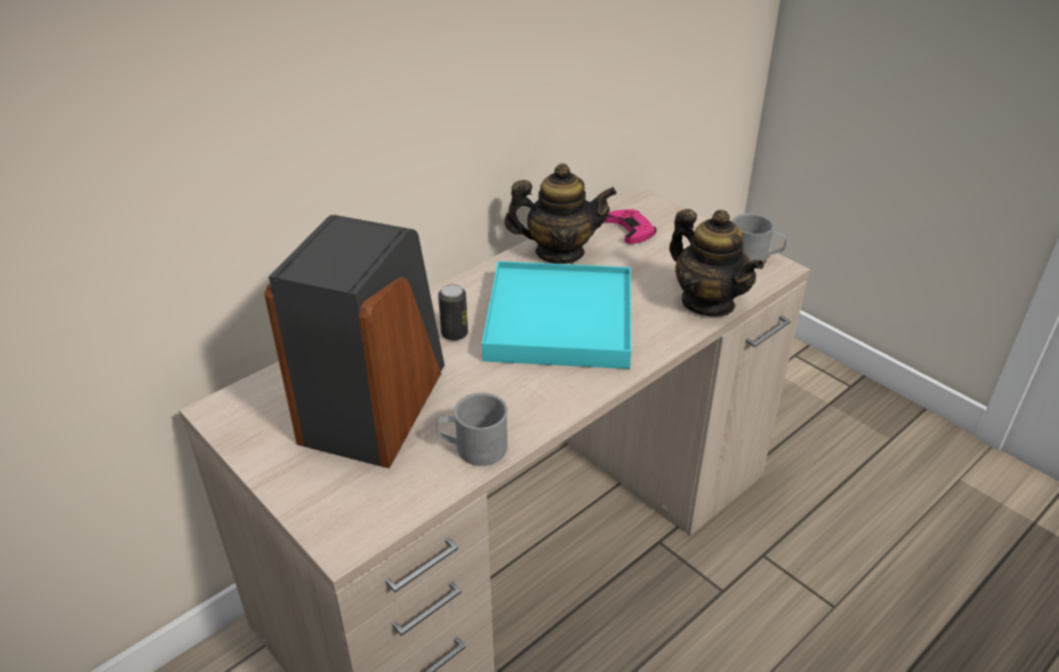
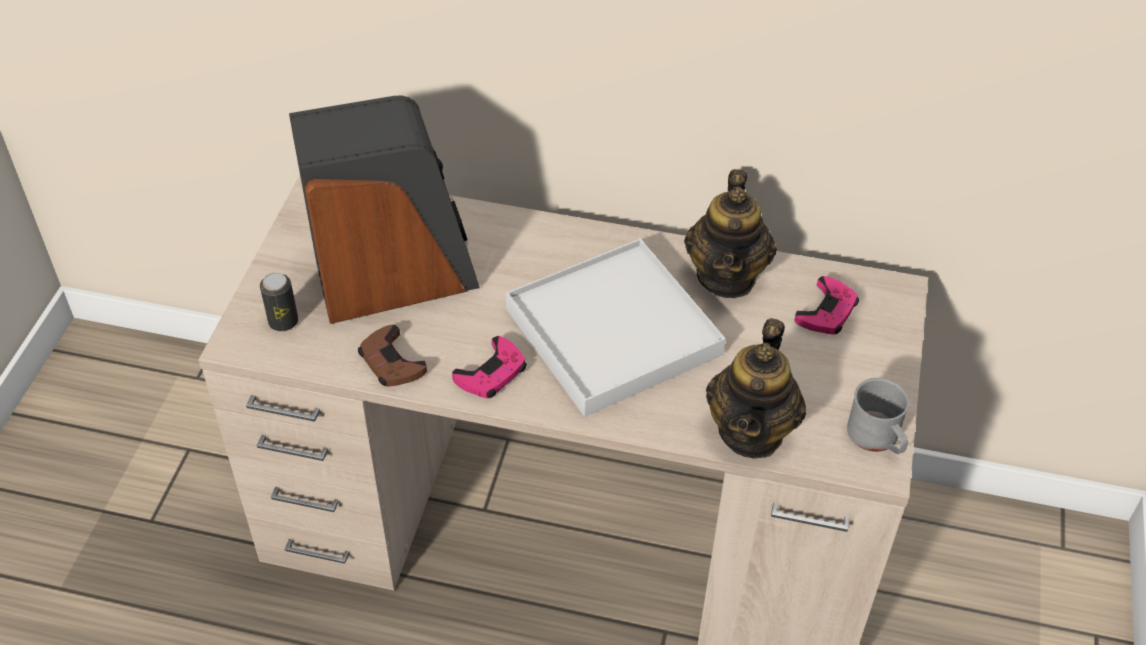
camera: 55 degrees right, 10 degrees up
(454, 333) = (528, 270): can -> can (283, 322)
(473, 448) = (391, 362): grey mug -> brown game controller
(541, 397) = (491, 373): none -> pink game controller
(559, 252) = (727, 276): teapot -> teapot turned 45 degrees clockwise
(559, 321) = (612, 331): turquoise tray -> white tray

